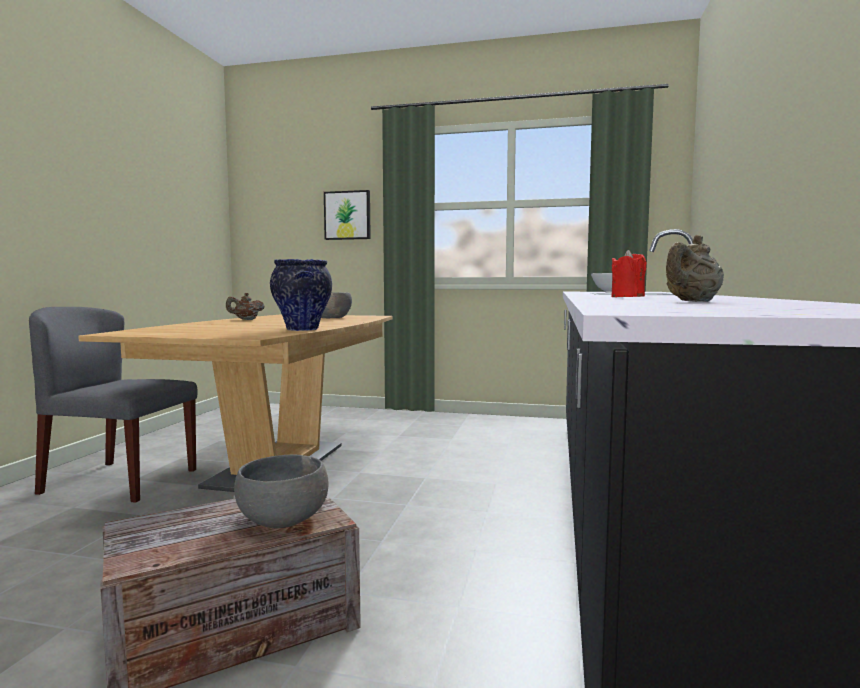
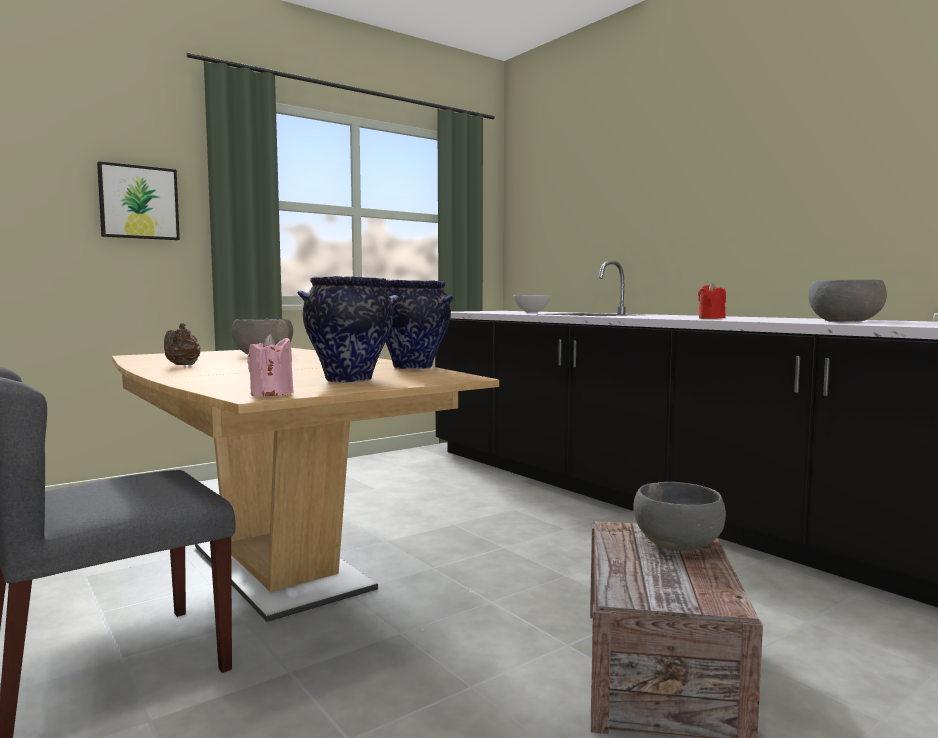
camera: 50 degrees left, 0 degrees up
(121, 333) = (271, 394): none -> pink candle
(207, 332) = (350, 380): none -> vase
(692, 302) = (845, 321): beige teapot -> grey bowl

